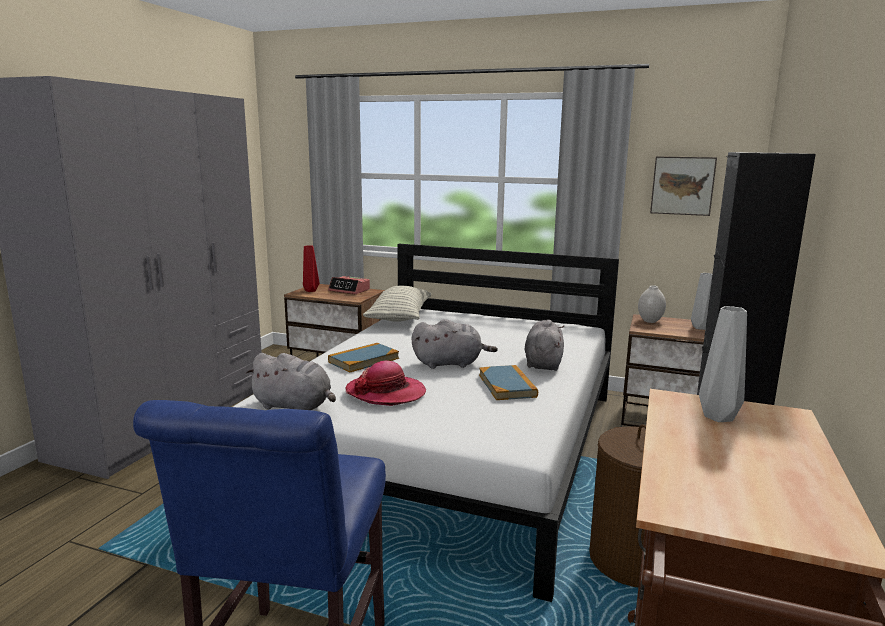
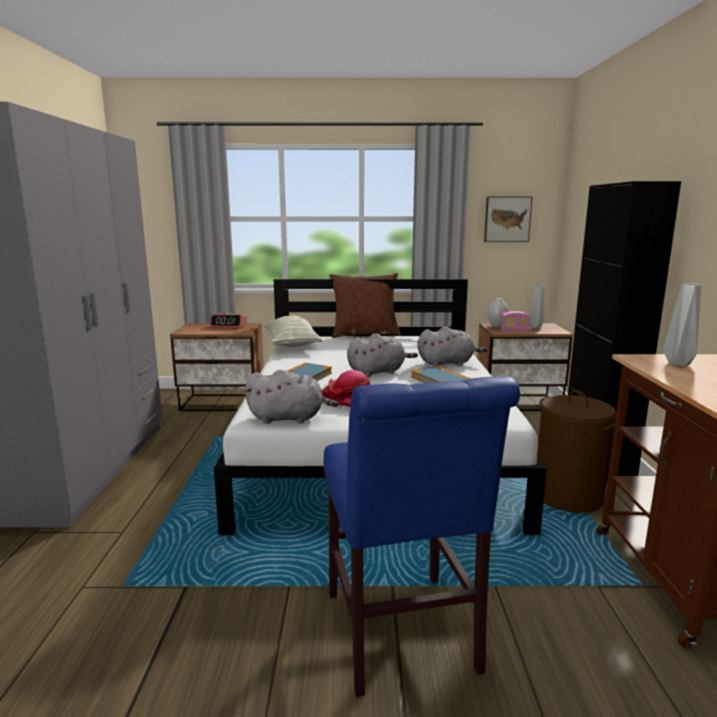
camera: 20 degrees left, 0 degrees up
(311, 290) = (192, 329): red vase -> none
(492, 313) = (365, 334): none -> brown pillow
(543, 363) = (447, 363): grey plush toy -> grey plush toy turned 90 degrees clockwise
(664, 331) = (514, 331): none -> radio

